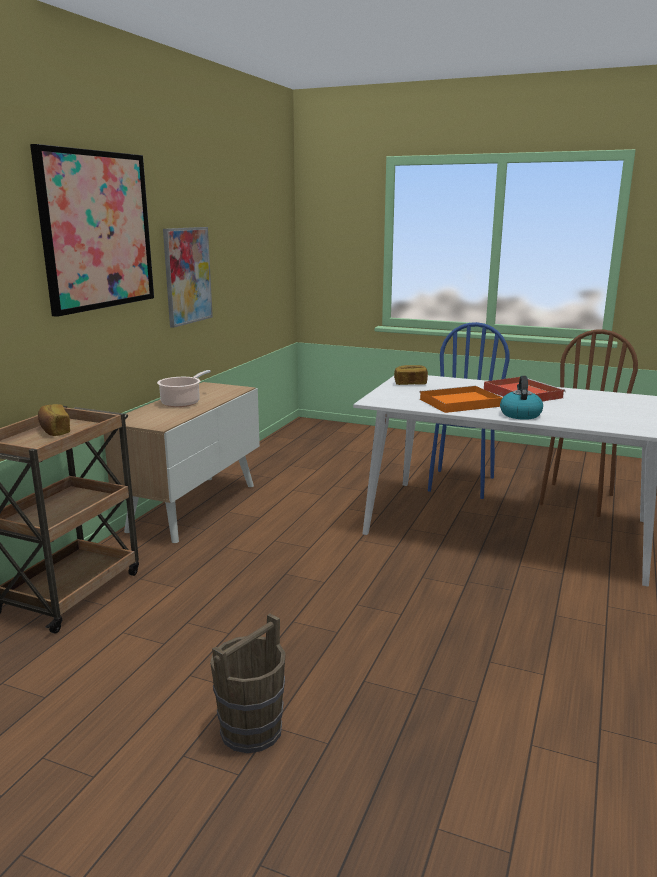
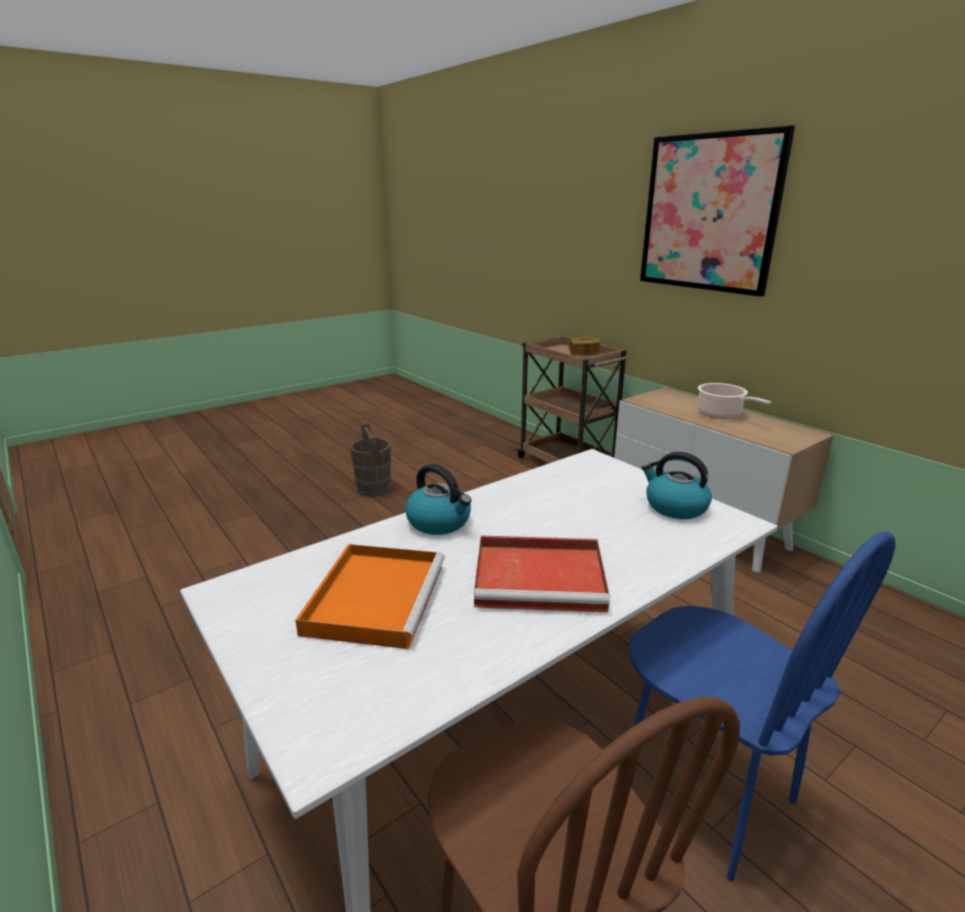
camera: 120 degrees right, 5 degrees up
(187, 275) = (852, 286): picture -> none
(410, 384) = (674, 507): bread -> kettle
(459, 403) = (536, 504): orange tray -> orange tray (375, 596)

